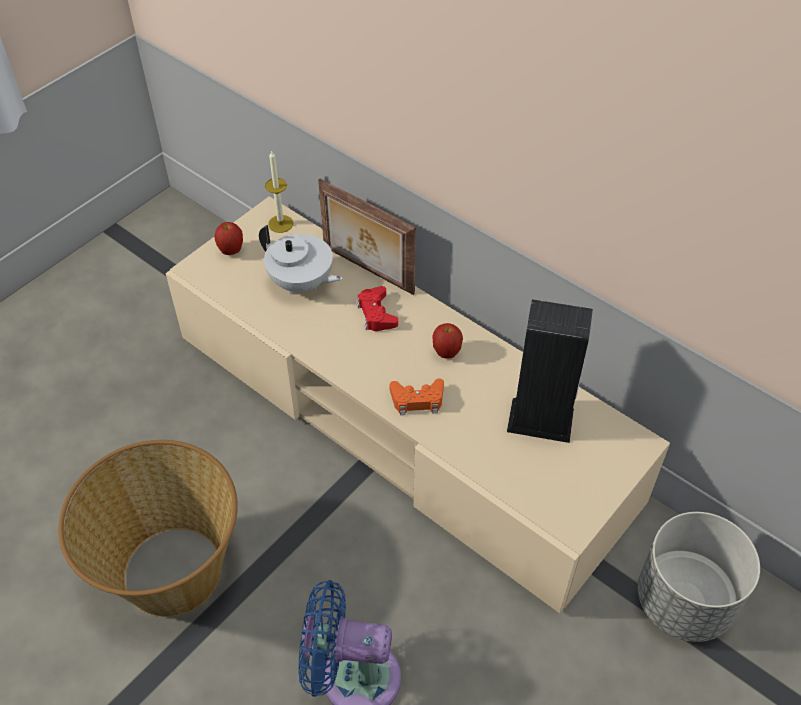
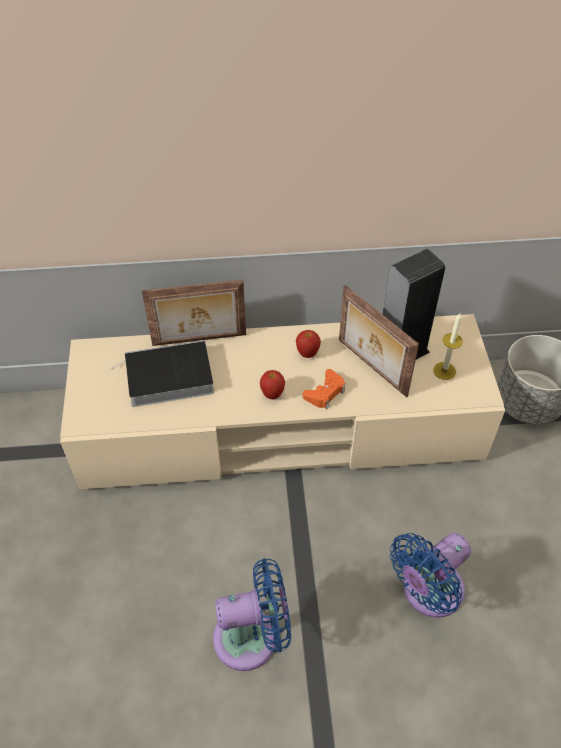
camera: 45 degrees left, 0 degrees up
(170, 570) = (252, 637): basket -> blue fan
(231, 251) = (91, 393): apple -> apple (272, 394)
(280, 224) = (103, 351): candle -> candle (444, 371)
(301, 283) = (167, 378): white teapot -> book
(376, 314) = (238, 362): red game controller -> none
(489, 411) = (371, 368): none -> picture frame

